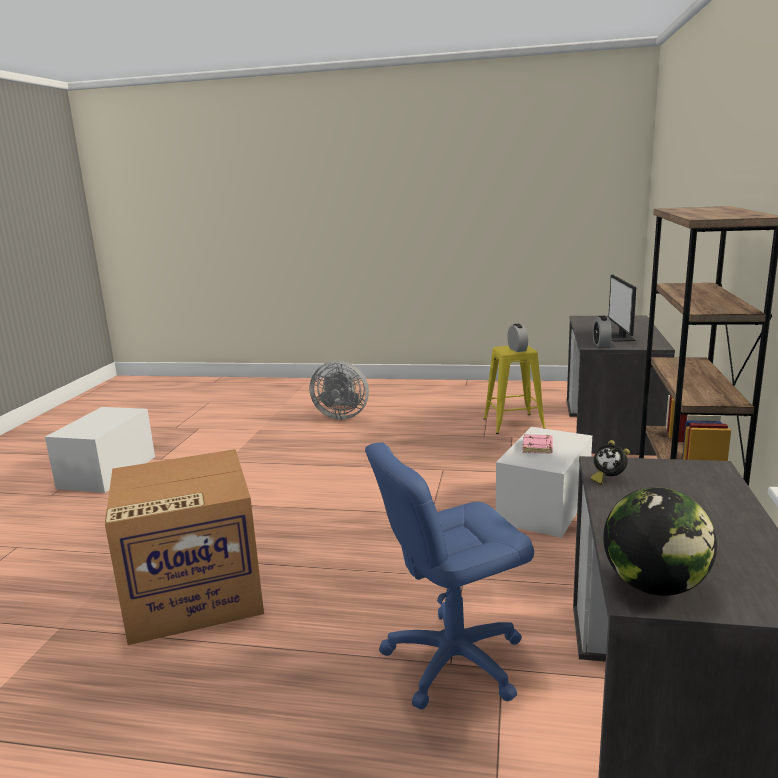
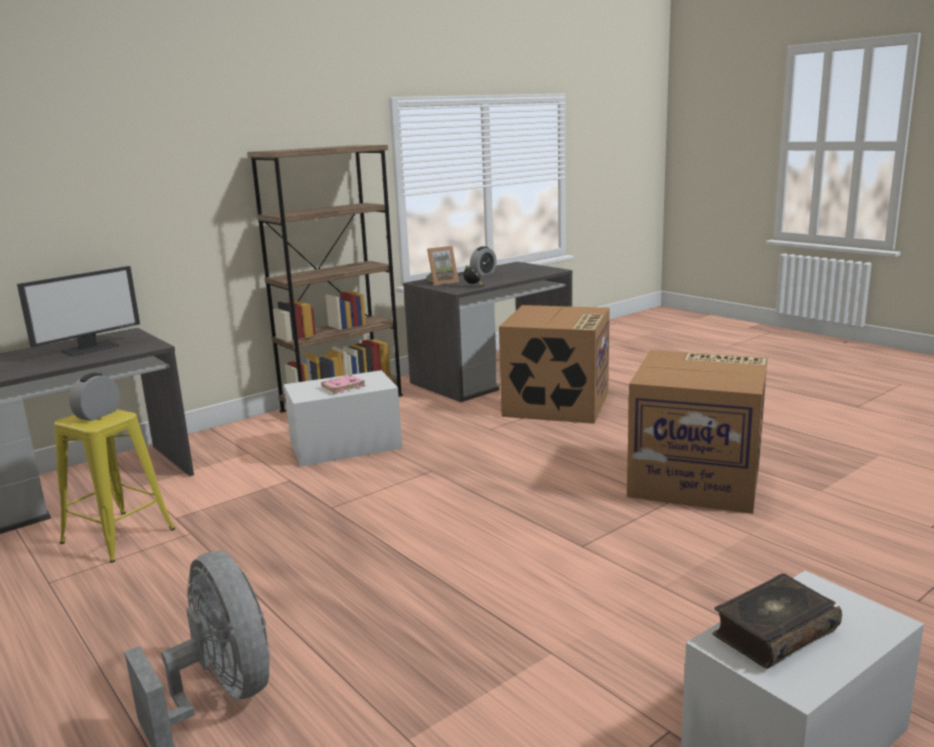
camera: 140 degrees left, 0 degrees up
(112, 418) = (773, 632): none -> book
(453, 660) = (557, 404): blue office chair -> cardboard box
(601, 344) = (140, 345): alarm clock -> alarm clock (483, 273)
(654, 586) = (544, 270): globe -> none
(680, 476) = (442, 282): none -> picture frame

